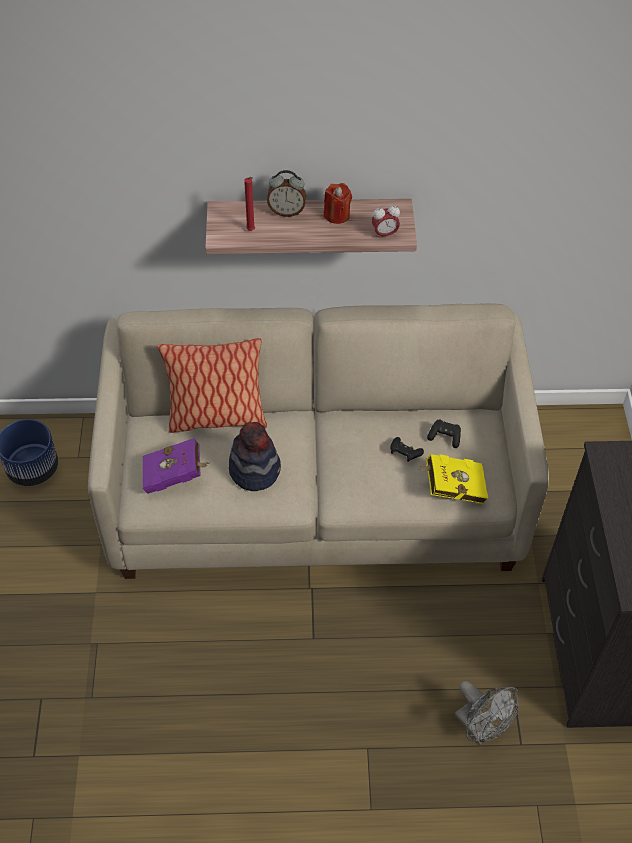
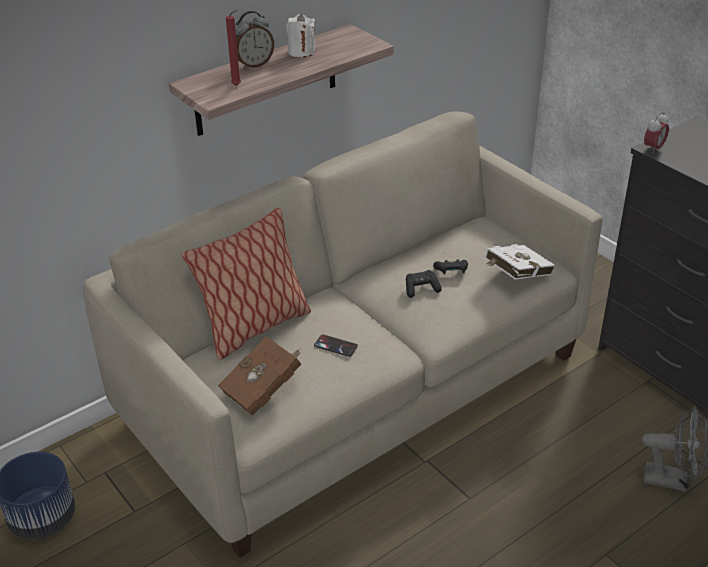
camera: 35 degrees left, 15 degrees down
(176, 476) = (264, 389): purple book -> brown book
(255, 469) = (335, 346): hat -> phone
(337, 215) = (302, 52): red candle -> white candle
(384, 234) = (359, 48): alarm clock -> alarm clock (653, 149)
(444, 437) = (470, 246): black game controller -> black game controller (421, 289)
(451, 487) = (515, 276): yellow book -> white book

